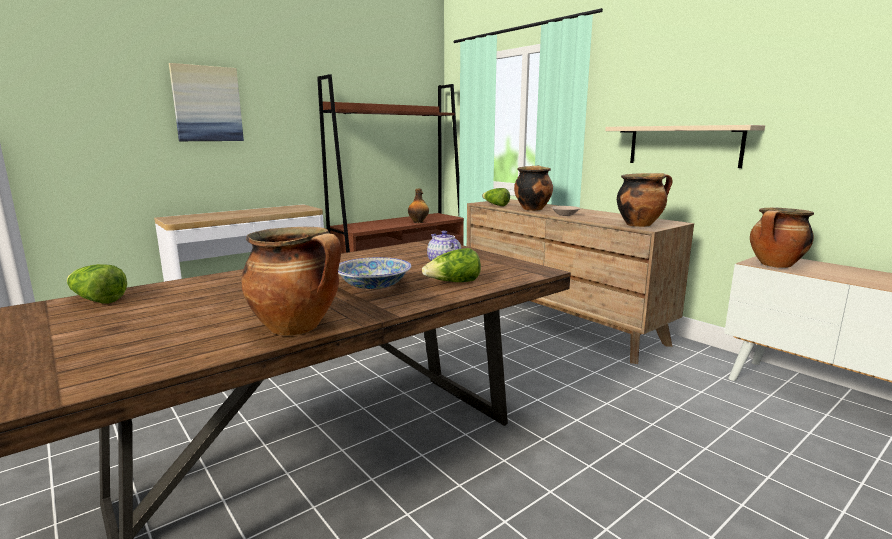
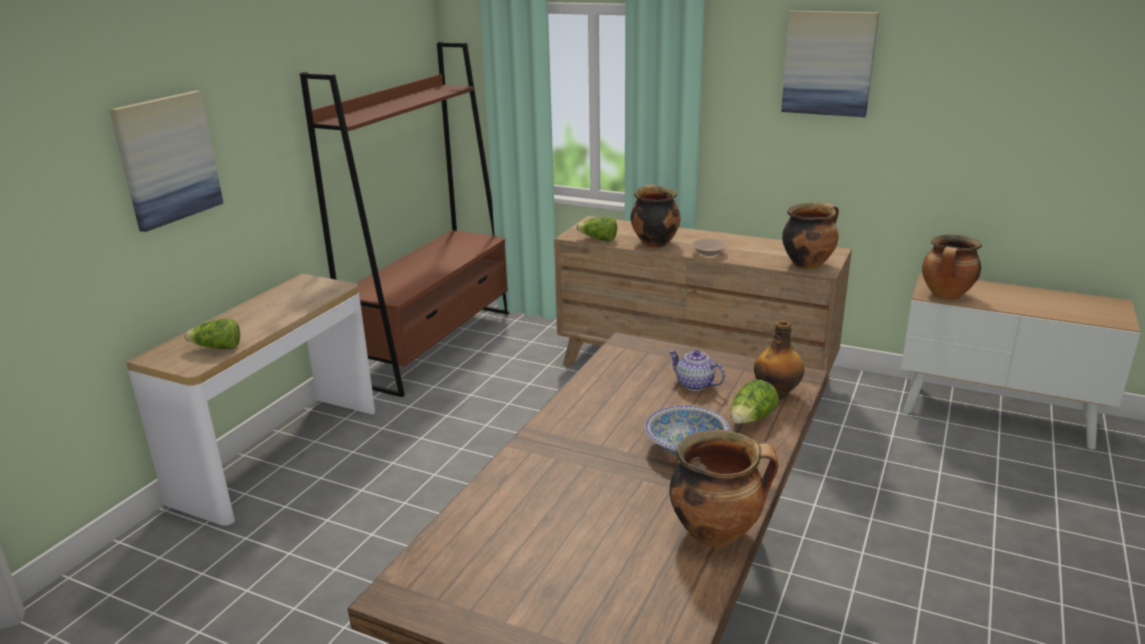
camera: 25 degrees left, 10 degrees up
(97, 300) = (440, 559): lettuce -> lettuce (217, 348)
(418, 222) = (455, 260): bottle -> bottle (777, 393)
(683, 145) = (826, 154): beige shelf -> none
(687, 65) = (828, 63): none -> picture

